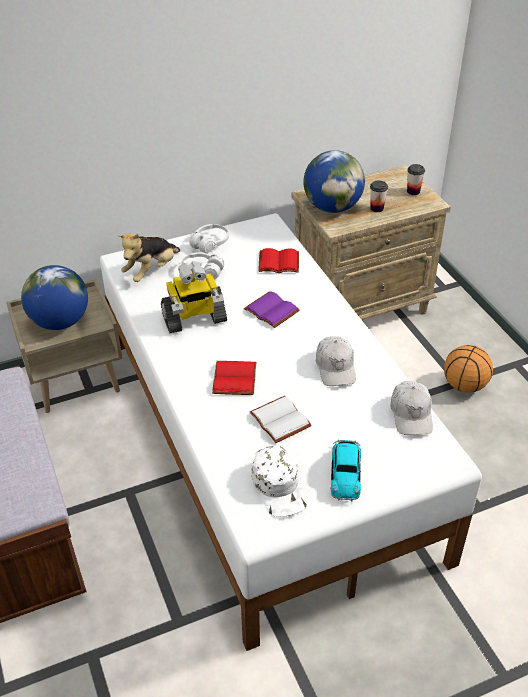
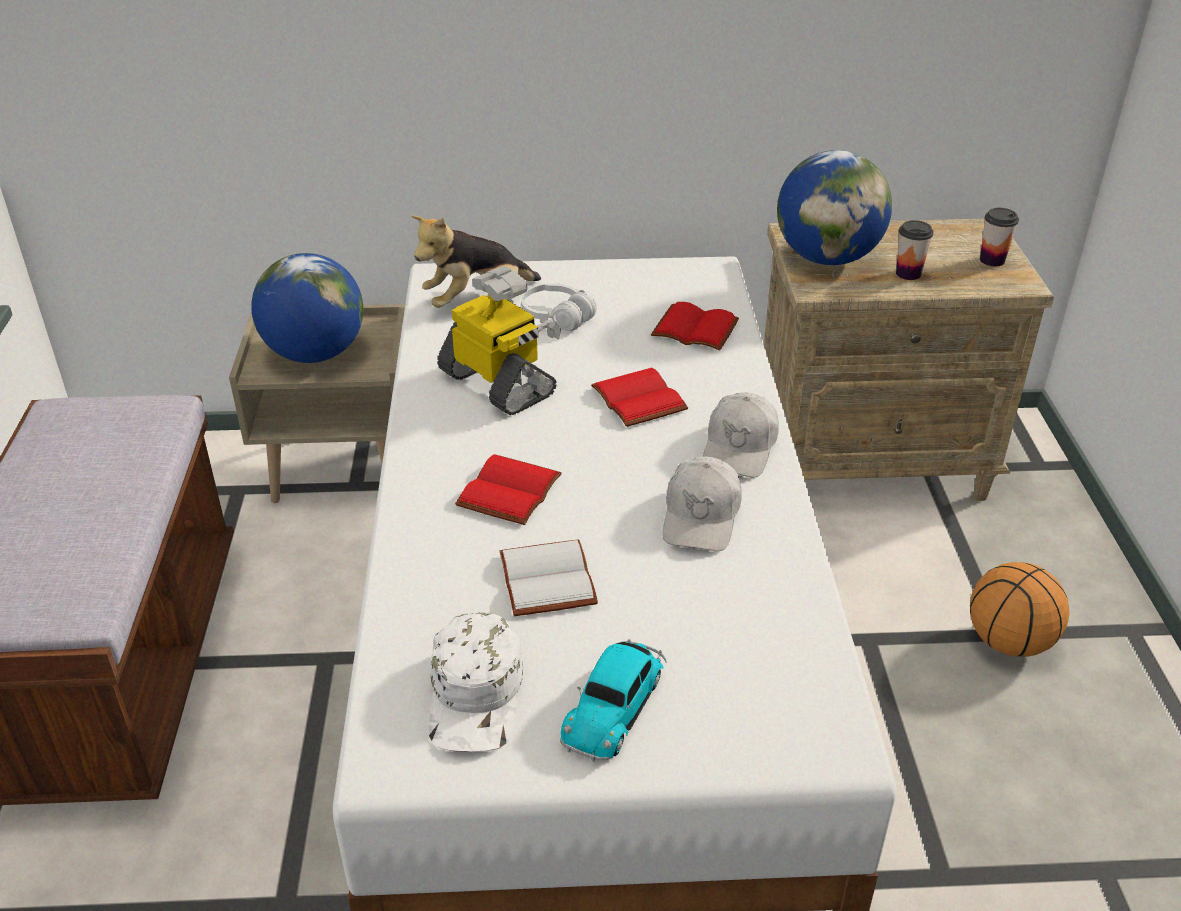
camera: 20 degrees right, 5 degrees down
(194, 319) = (499, 383): toy robot -> toy robot turned 135 degrees counterclockwise
(210, 243) = (596, 279): white headphones -> none
(273, 310) = (641, 399): purple book -> red book
(411, 414) = (803, 634): white cap -> white cap (740, 447)

